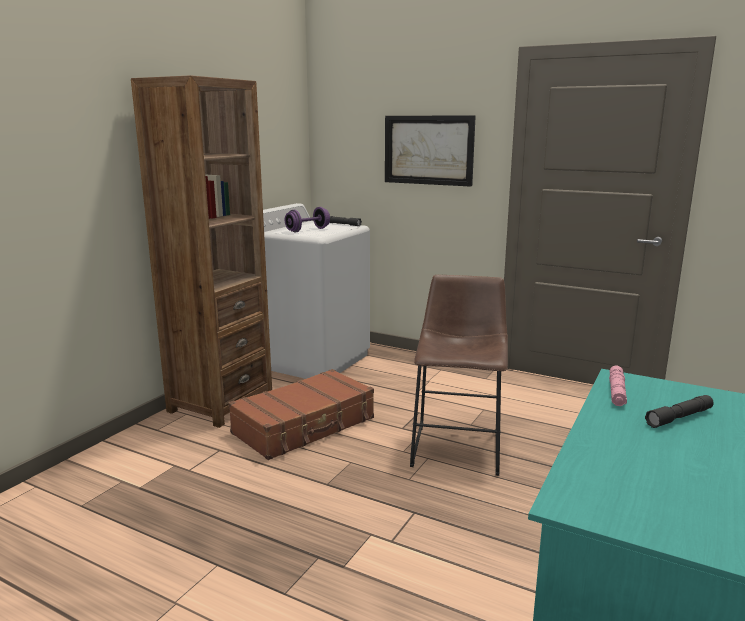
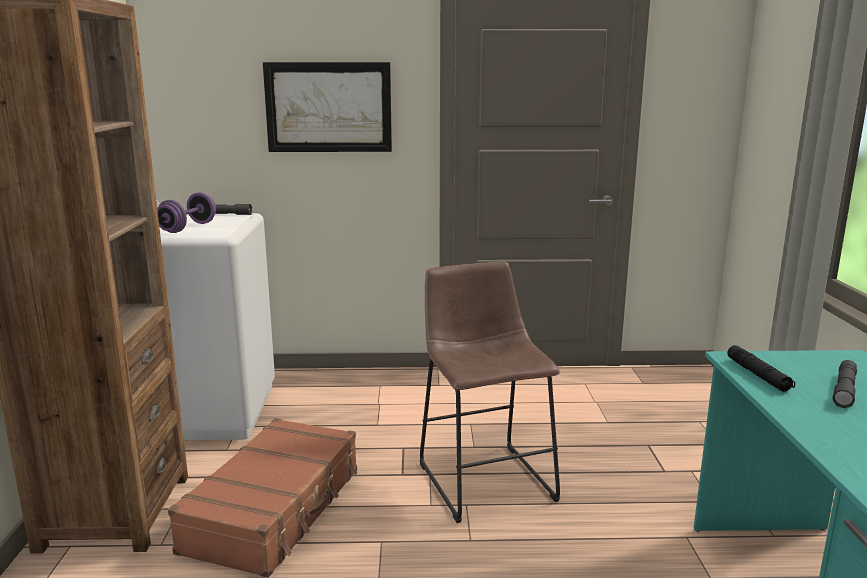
camera: 30 degrees left, 0 degrees up
(616, 392) = (758, 375): pink flashlight -> black flashlight

